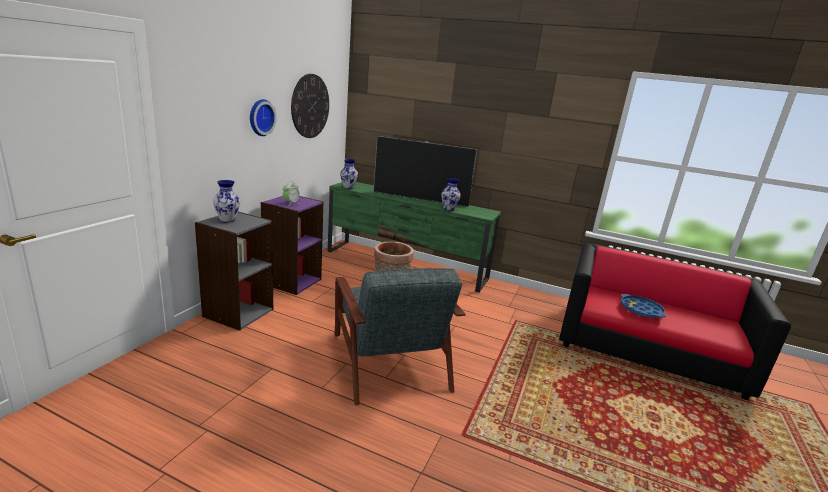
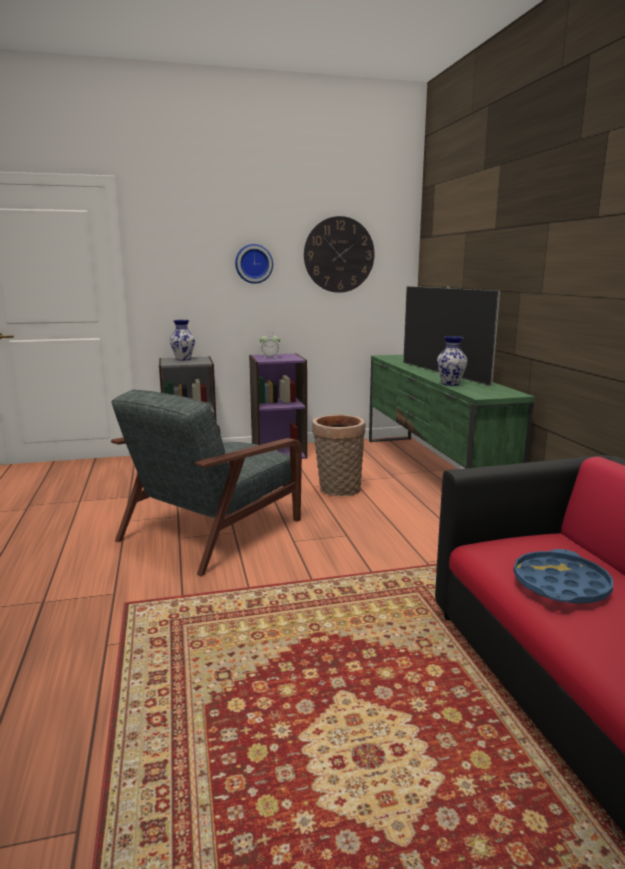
camera: 55 degrees right, 5 degrees down
(348, 187) = (388, 358): vase -> none

